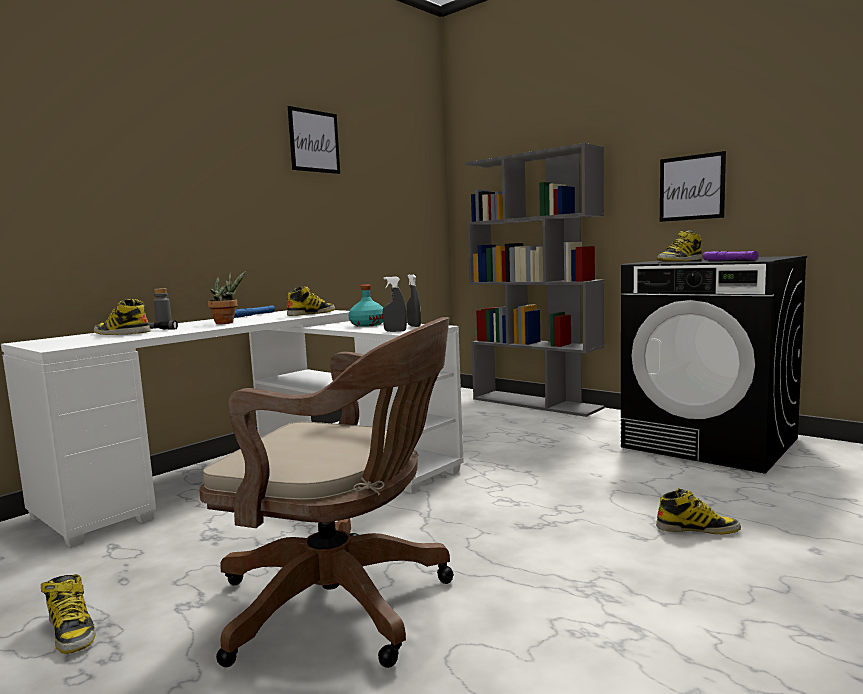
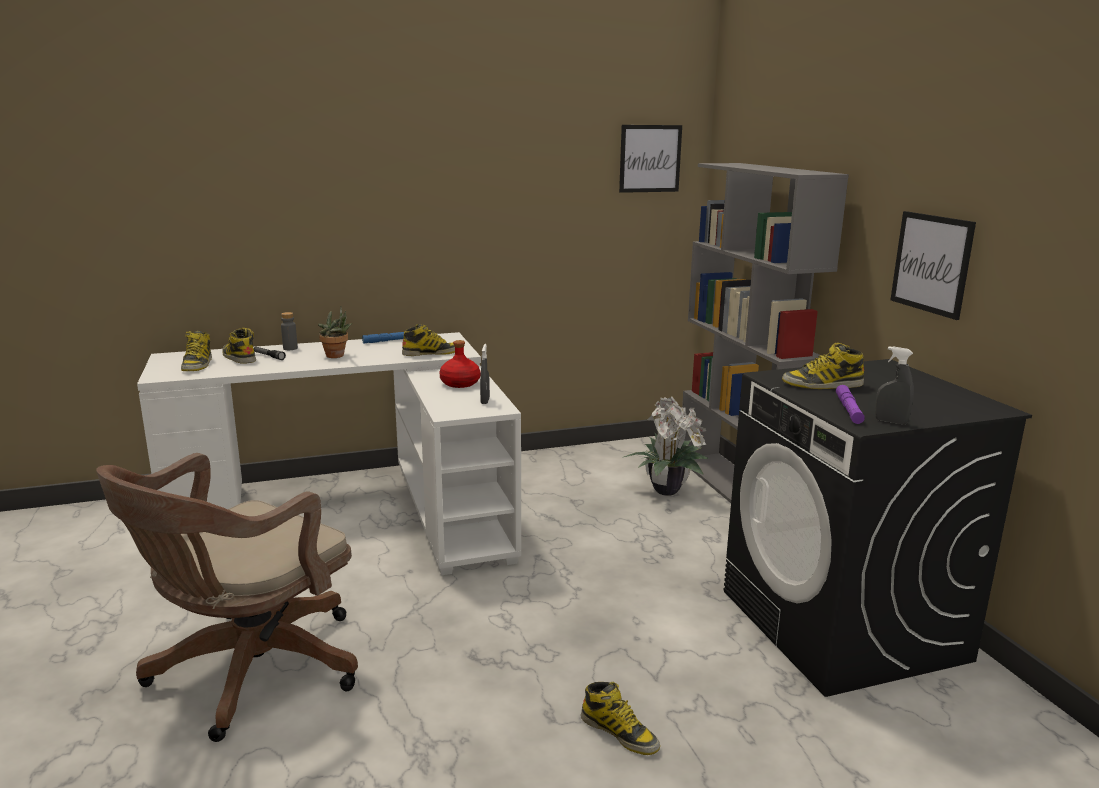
camera: 30 degrees right, 10 degrees up
(71, 631) = (91, 617): boot -> boot (197, 365)
(314, 141) = (495, 141): picture -> picture (650, 158)
(345, 604) = (248, 673): brown office chair -> brown office chair turned 75 degrees clockwise
(367, 325) = (460, 383): turquoise bottle -> red bottle
(395, 331) = (446, 408): grey spray bottle -> grey spray bottle (890, 422)
(492, 413) = (666, 490): none -> potted plant

